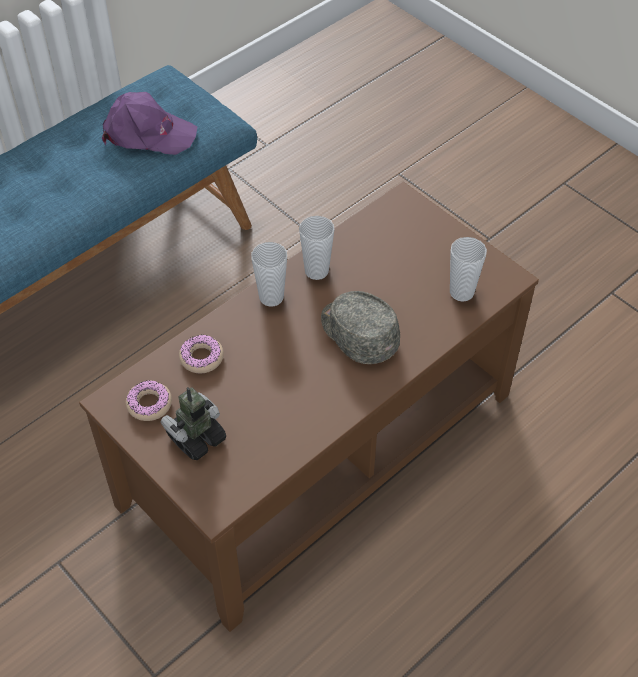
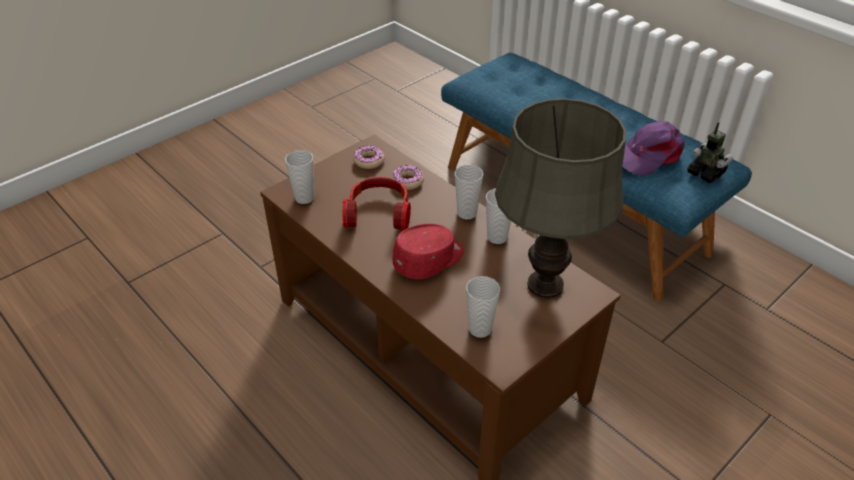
camera: 90 degrees right, 10 degrees down
(148, 133) = (648, 156): purple cap -> purple cap turned 45 degrees clockwise
(196, 438) = (339, 182): toy robot -> toy robot (705, 173)
(231, 478) = (304, 198): none -> cup
(267, 388) = (378, 213): none -> headphones
(357, 334) = (429, 260): grey cap -> red cap
(394, 236) = (545, 285): none -> grey table lamp

